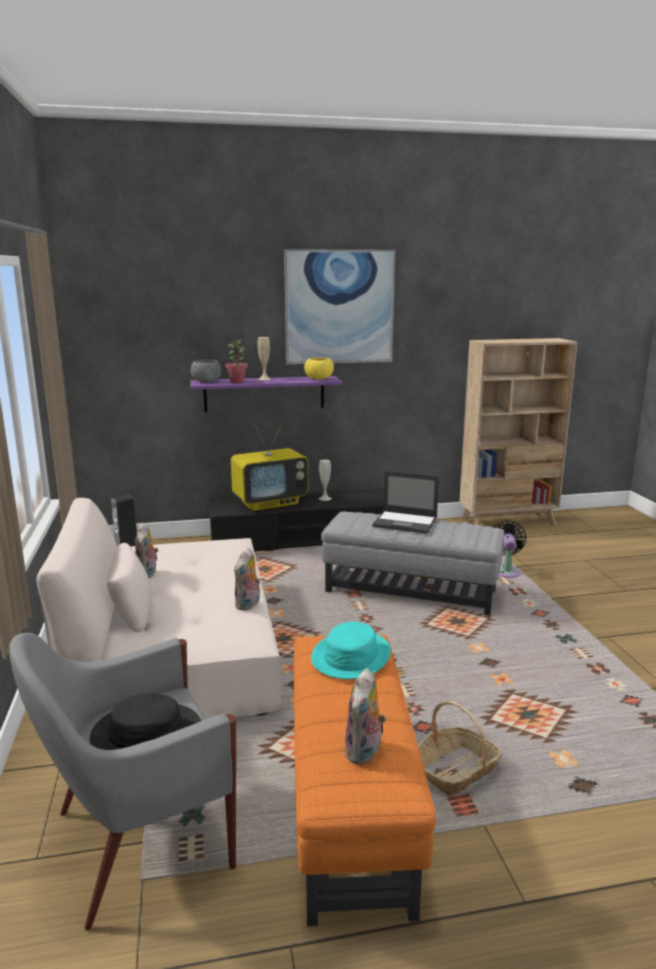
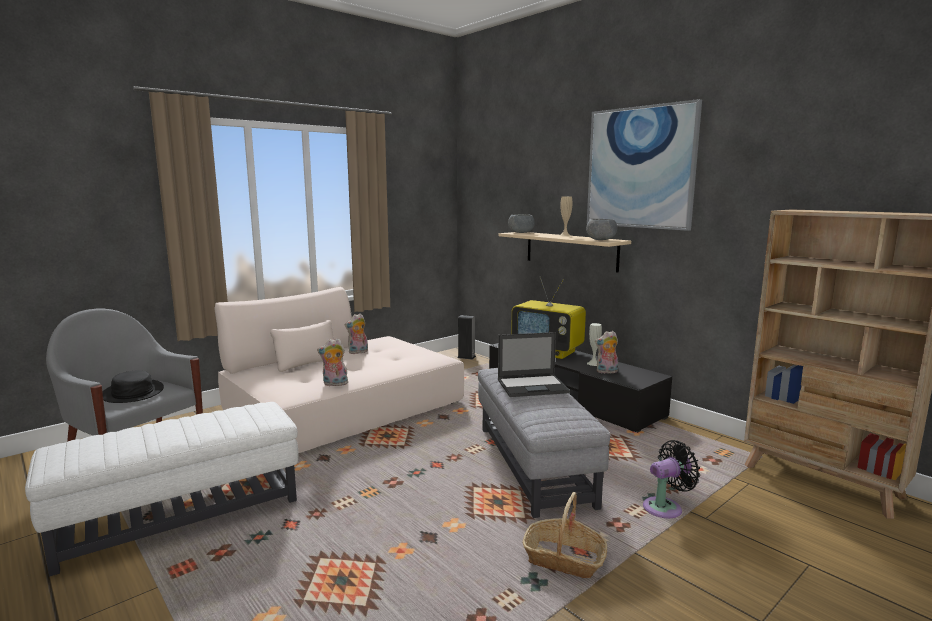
camera: 60 degrees right, 5 degrees down
(237, 381) = (537, 234): potted plant -> none
(264, 393) = (570, 250): purple shelf -> beige shelf
(319, 379) = (601, 240): yellow bowl -> grey bowl
(349, 802) = (181, 516): orange ottoman -> white ottoman
(350, 656) = (237, 416): turquoise hat -> none
(365, 752) = (99, 446): plush toy -> plush toy (606, 372)
(406, 522) = (533, 386): laptop -> laptop turned 90 degrees counterclockwise
(456, 770) = (233, 556): basket -> basket (564, 559)

